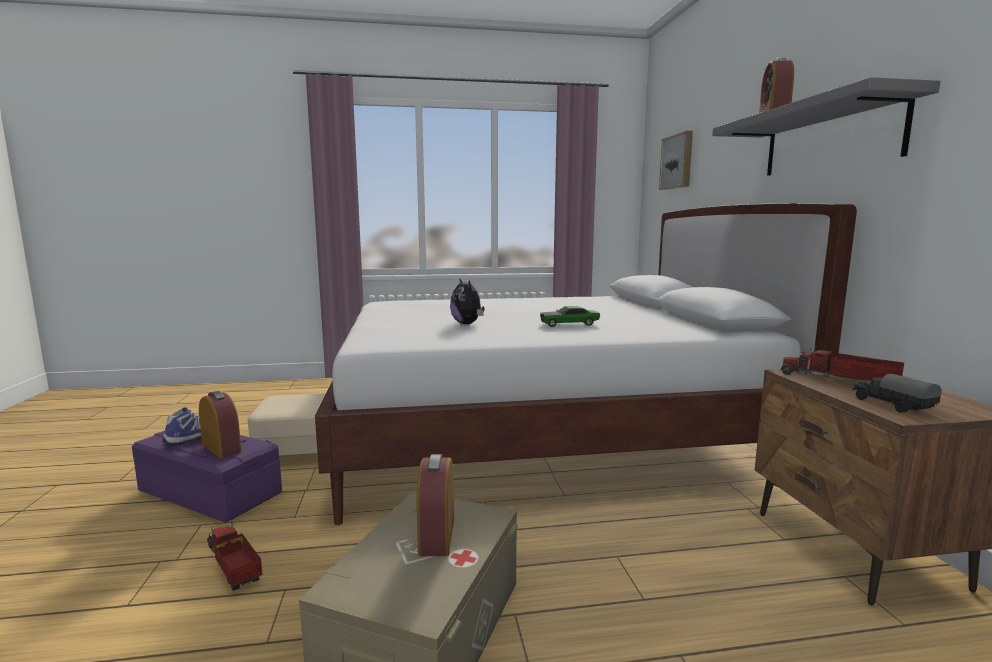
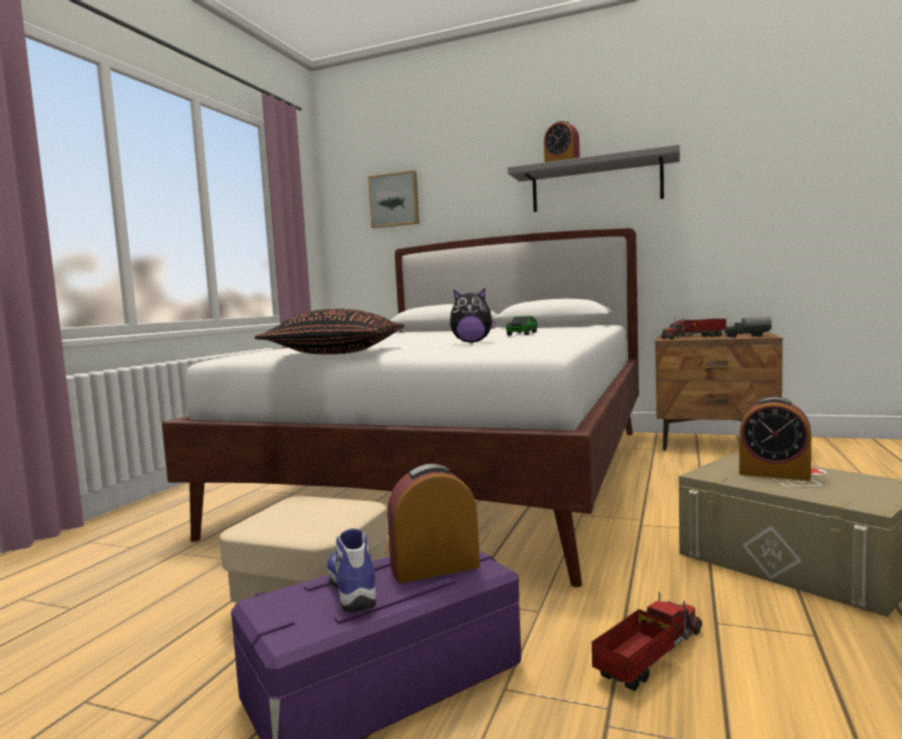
camera: 60 degrees left, 5 degrees down
(233, 566) = (650, 657): toy truck -> toy truck turned 150 degrees clockwise
(387, 312) = (337, 352): none -> black pillow

